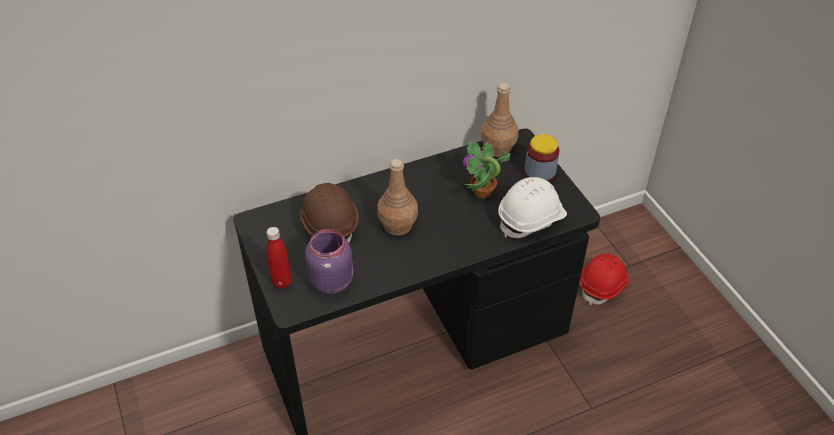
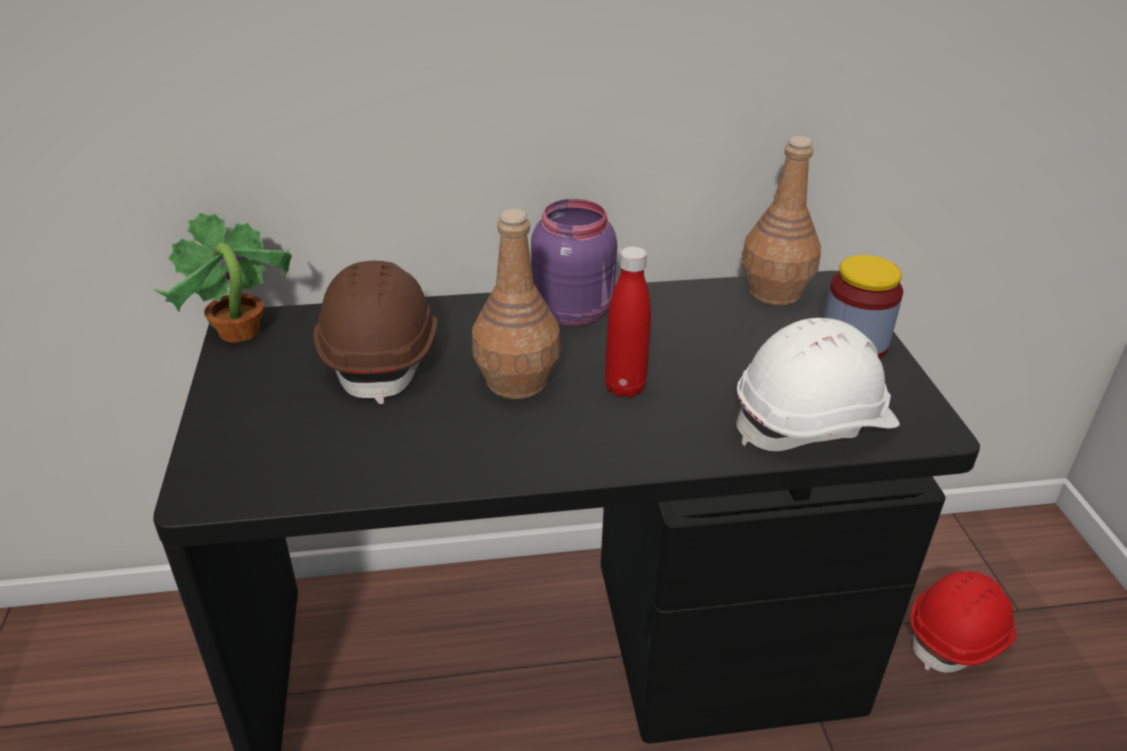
camera: 15 degrees right, 10 degrees down
(281, 282) = (223, 437): red bottle -> red bottle (625, 388)
(332, 280) = (326, 454): purple jar -> purple jar (574, 311)
(482, 192) = (718, 356): potted plant -> potted plant (238, 332)

